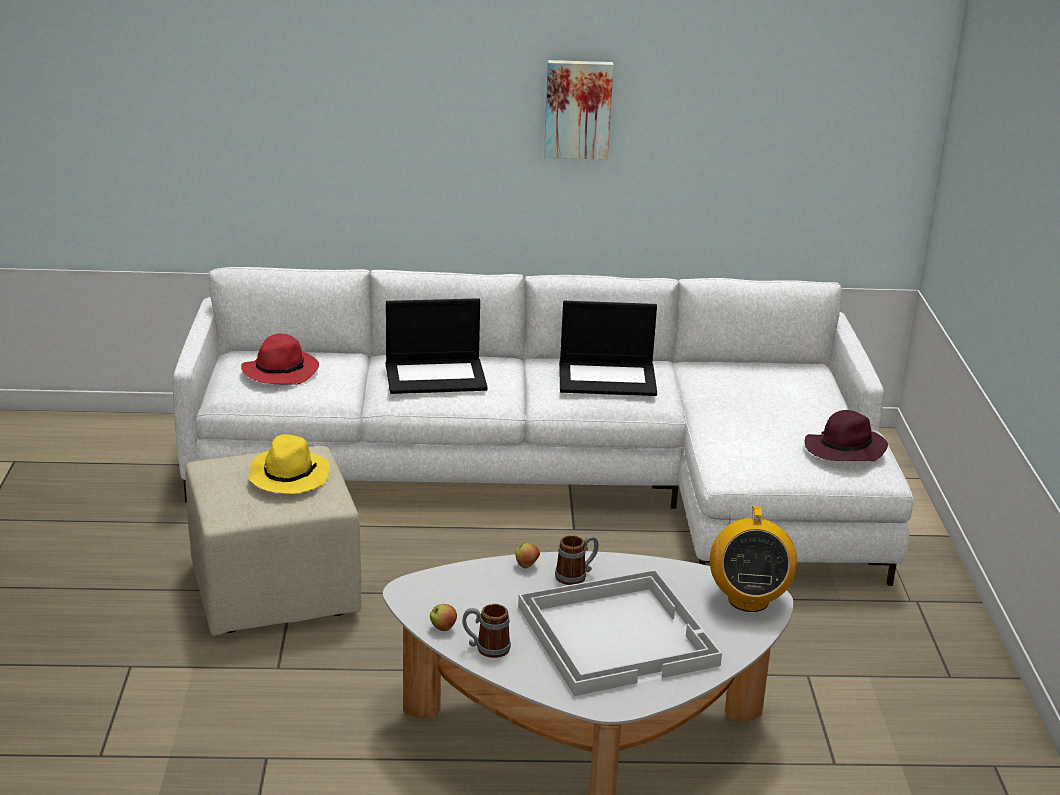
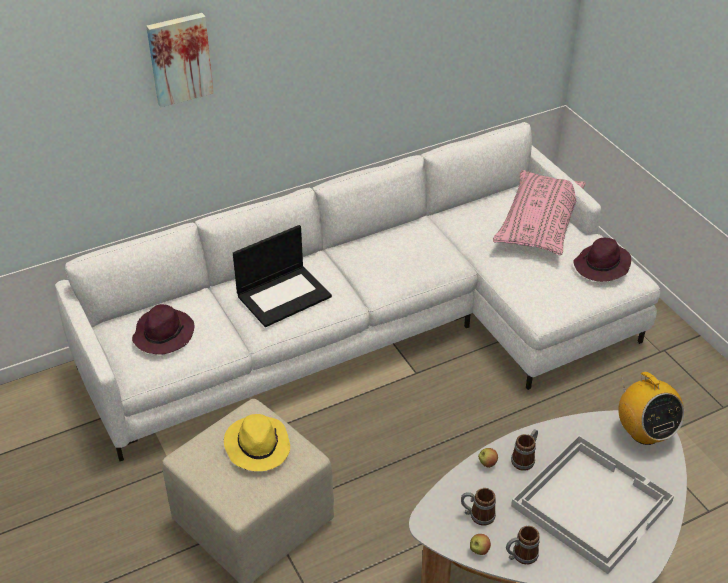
camera: 25 degrees left, 15 degrees up
(281, 371) = (163, 333): red hat -> purple hat
(471, 601) = (477, 515): none -> mug
(577, 109) = (331, 48): picture -> picture (179, 58)
(608, 378) = (405, 252): laptop -> none
(800, 397) = (538, 224): none -> pink pillow

